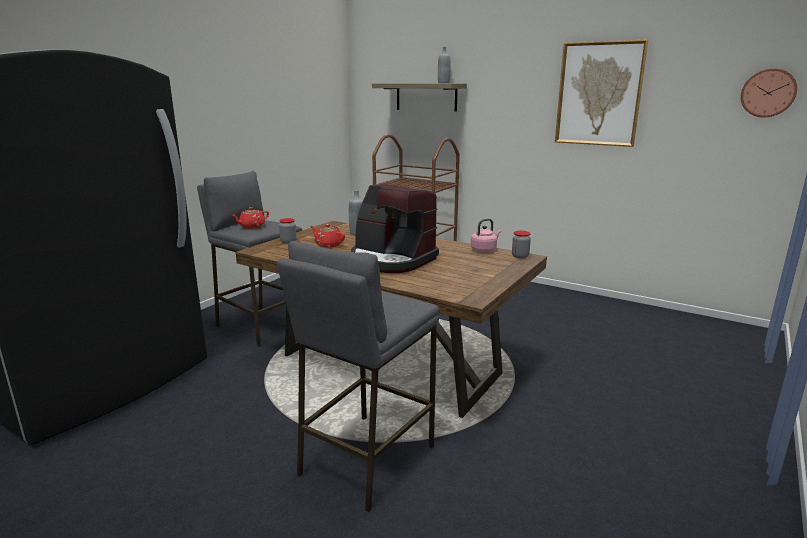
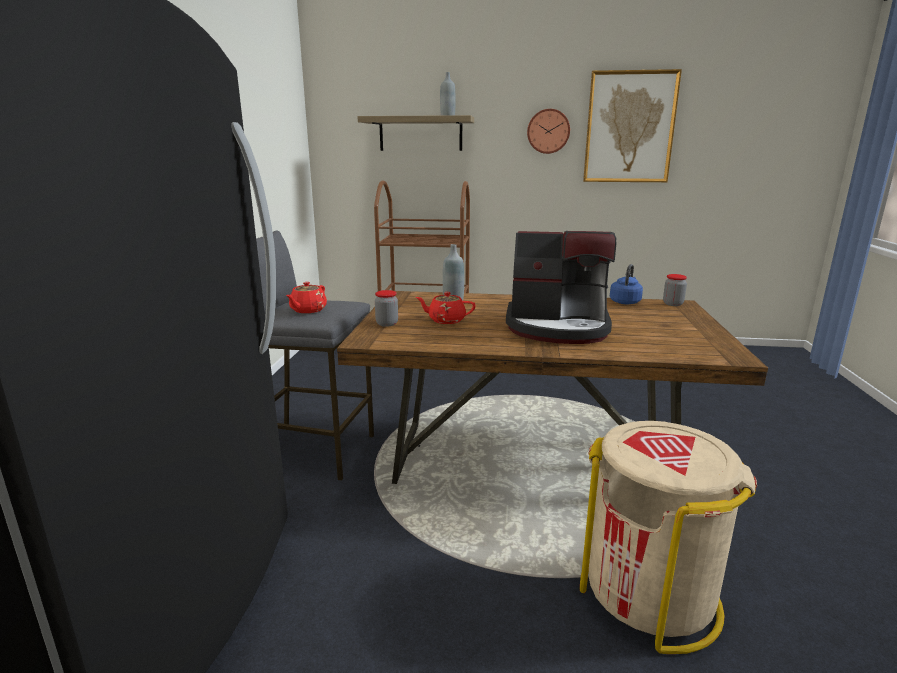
camera: 25 degrees left, 0 degrees up
(366, 459) = (650, 595): grey stool -> beige trash can
(484, 249) = (625, 302): pink kettle -> blue kettle
(768, 93) = (791, 124): wall clock -> wall clock (548, 131)

